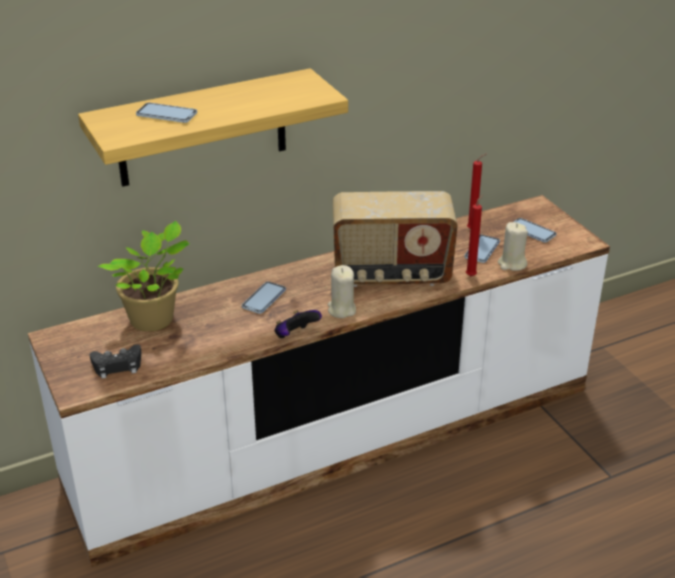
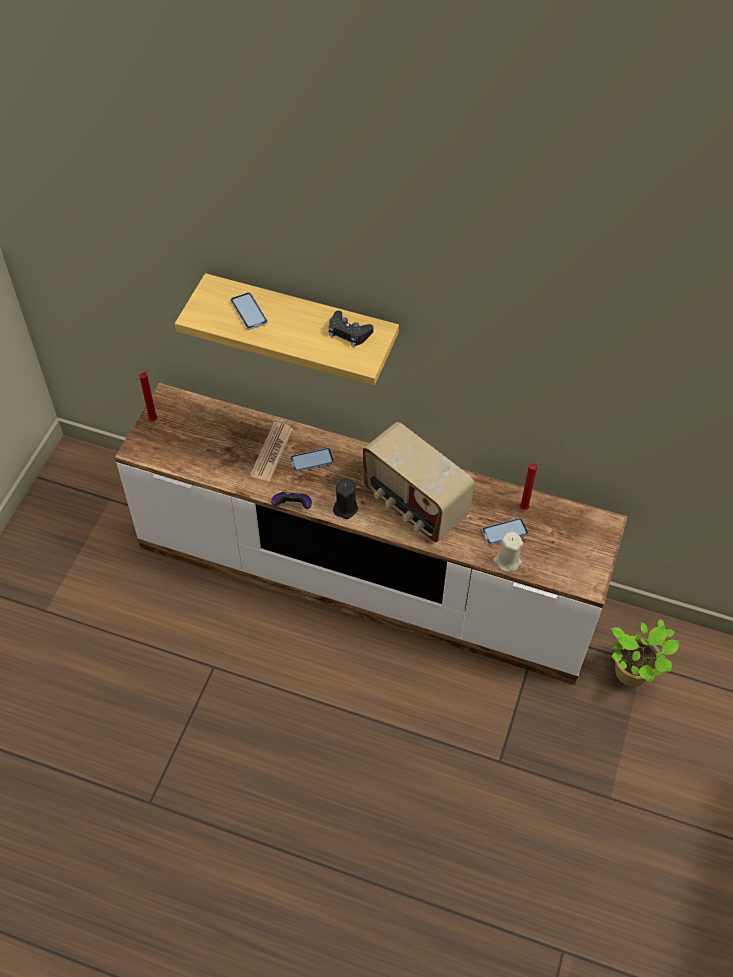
camera: 45 degrees right, 20 degrees up
(117, 365) = (175, 448): black game controller -> black game controller (348, 332)
(155, 320) = (233, 427): potted plant -> potted plant (633, 674)
(218, 314) = (272, 452): none -> newspaper
(341, 309) = (345, 508): beige candle -> black candle
(472, 275) = (465, 548): red candle -> red candle (154, 419)
(532, 231) = (565, 544): phone -> none

